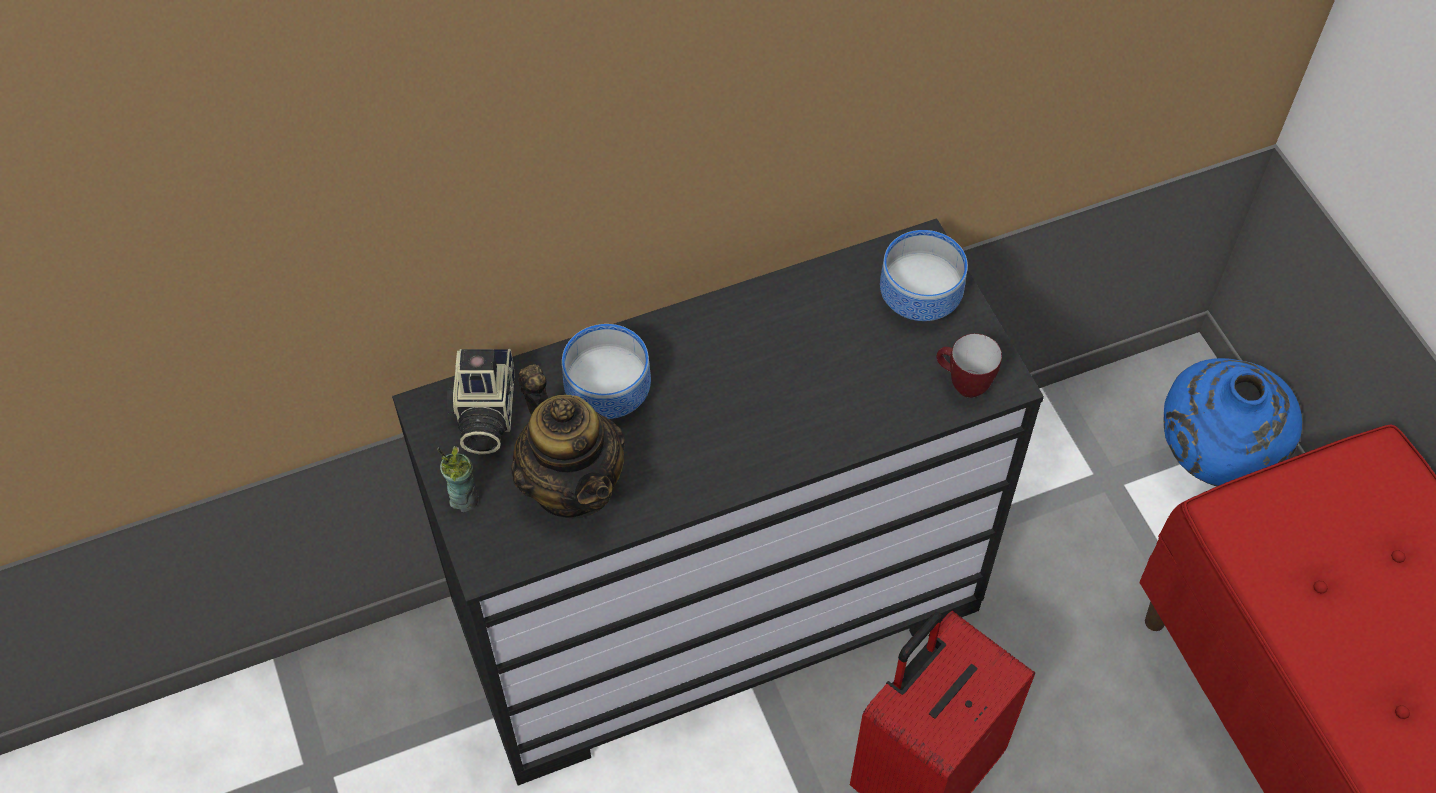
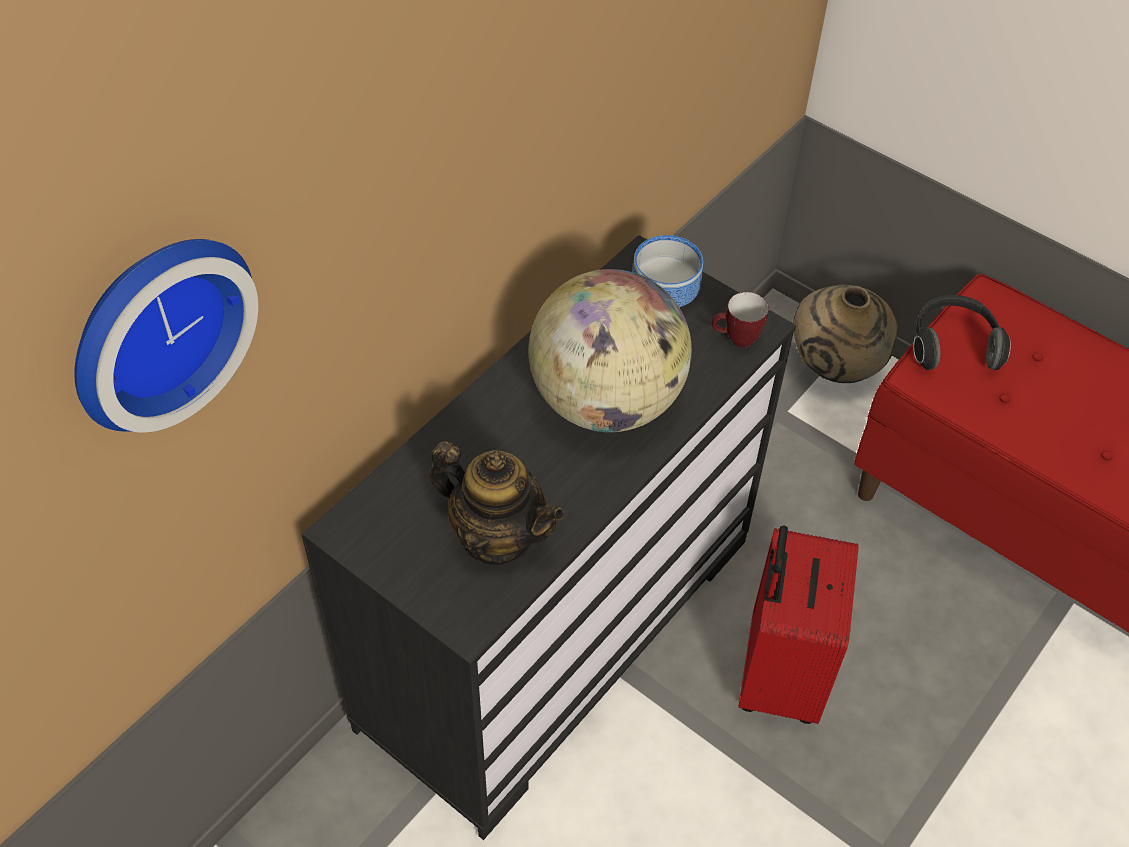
camera: 30 degrees left, 5 degrees down
(217, 146) = (155, 327): none -> wall clock
(464, 499) = (416, 586): cup -> none
(483, 414) = (388, 514): camera -> none
(605, 390) = (475, 455): bowl -> none
(776, 392) = (607, 401): none -> globe
(1213, 459) = (835, 368): blue vase -> beige vase
(1296, 497) = (952, 345): none -> headphones

